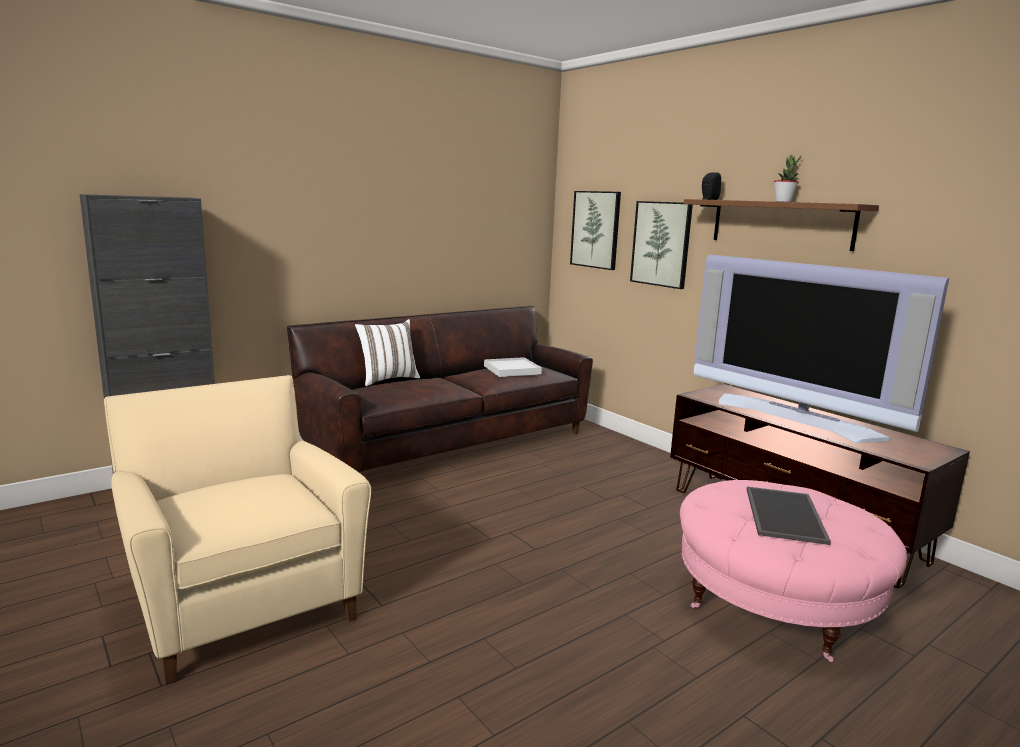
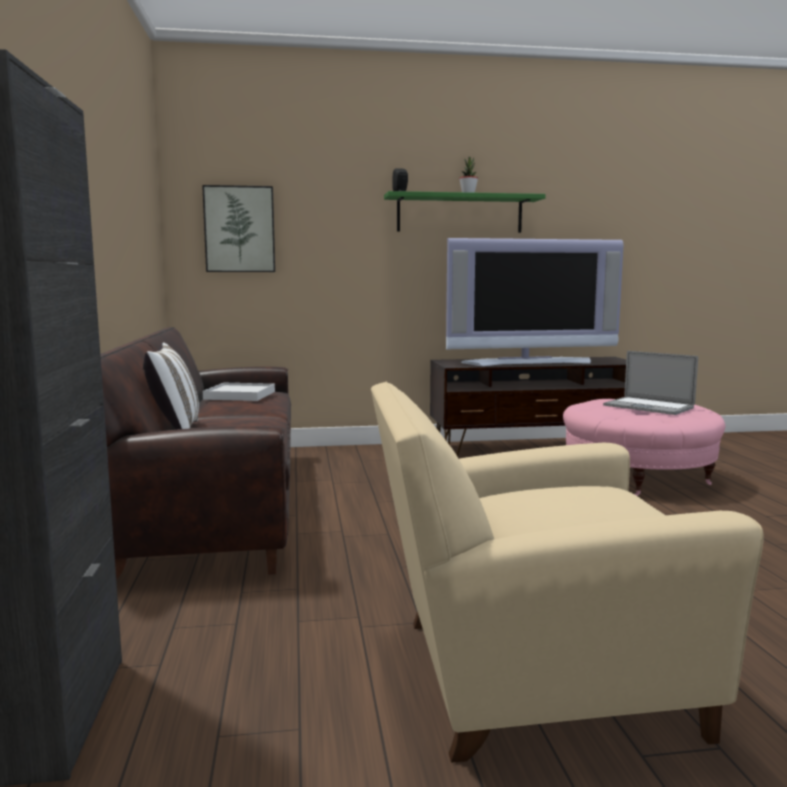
camera: 60 degrees left, 5 degrees down
(661, 244) = (336, 239): picture -> none
(780, 223) = (459, 214): brown shelf -> green shelf
(786, 515) = (648, 406): tray -> laptop

